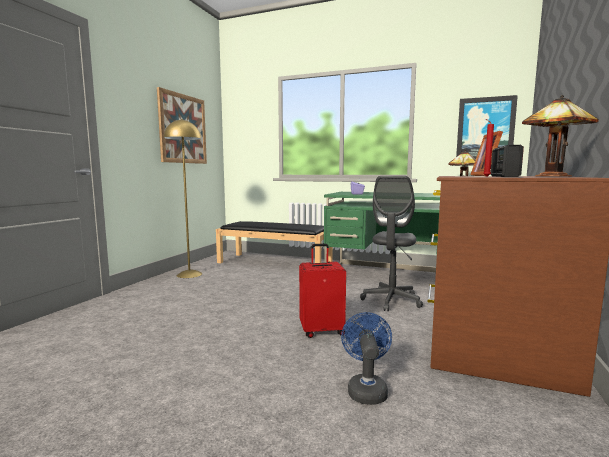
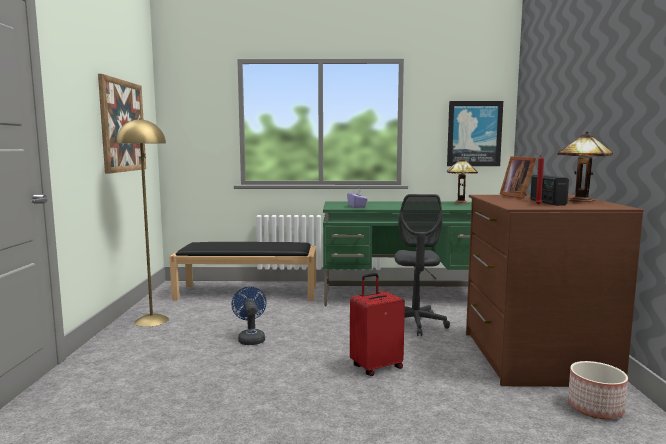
camera: 20 degrees left, 0 degrees up
(366, 389) = (463, 415): blue fan -> blue fan (250, 338)
(530, 413) = (596, 408): none -> planter

